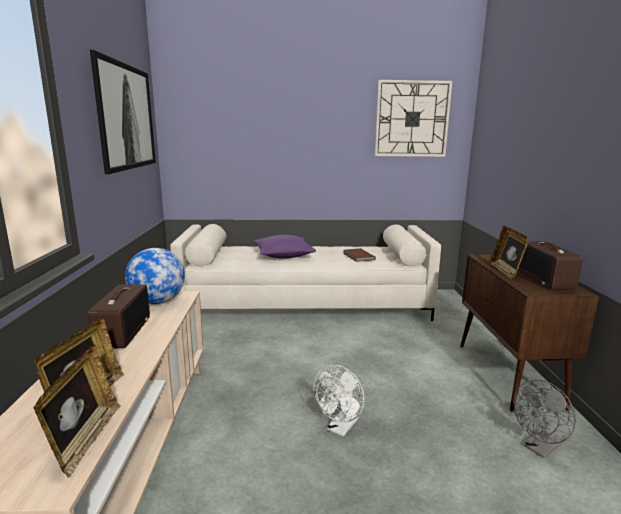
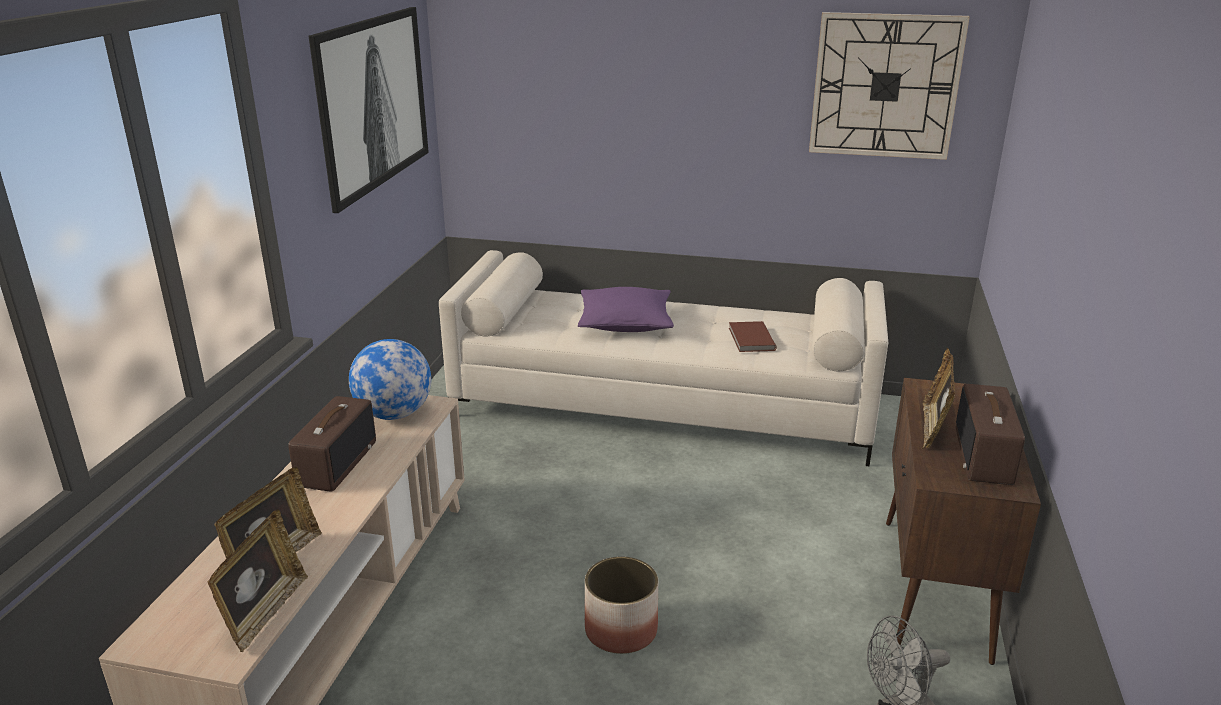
camera: 15 degrees right, 10 degrees up
(340, 428) = (621, 630): white fan -> planter

